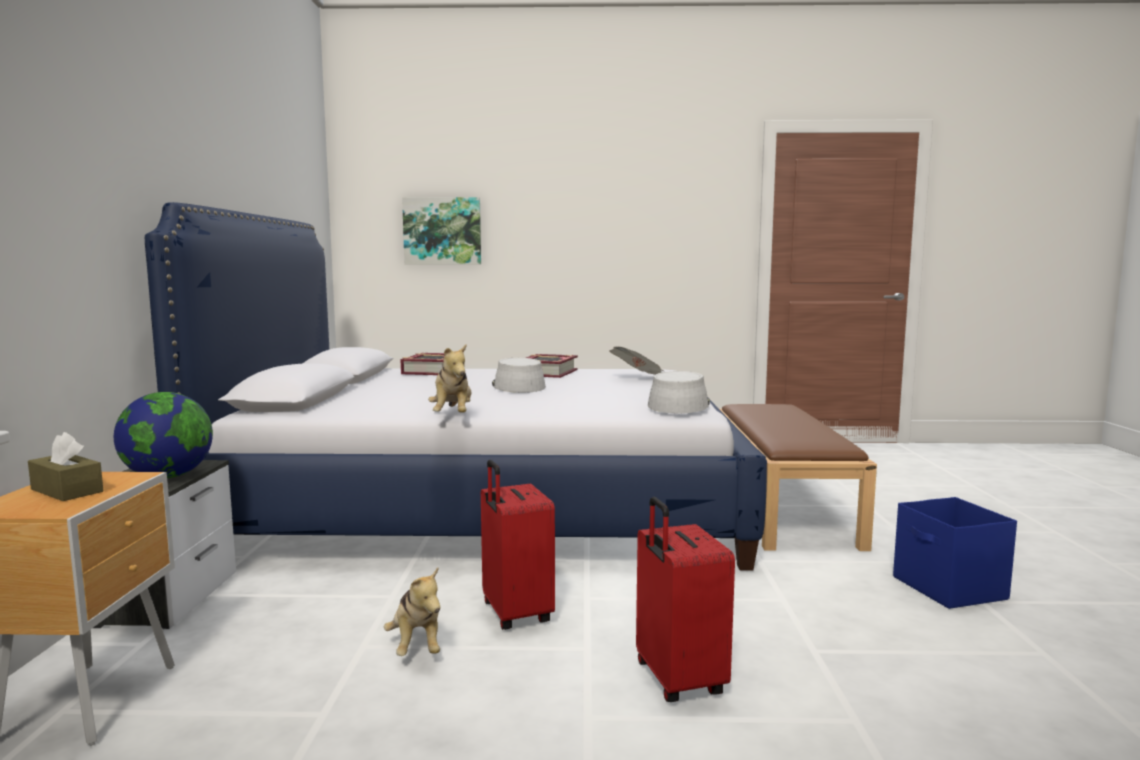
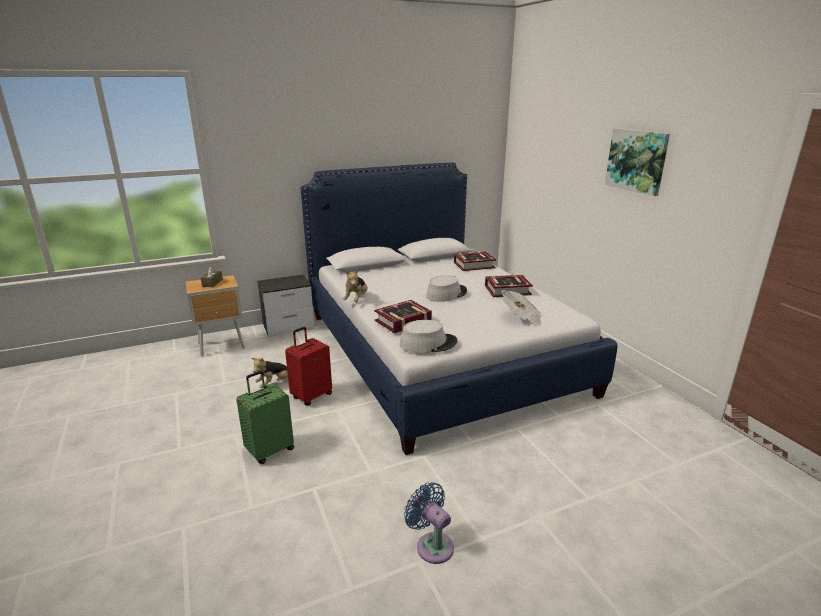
camera: 65 degrees right, 15 degrees up
(168, 477) = (283, 284): globe -> none
(442, 231) = (548, 168): picture -> picture (637, 160)
(453, 416) = (356, 299): plush toy -> plush toy turned 45 degrees counterclockwise
(592, 404) = (403, 321): none -> book
(677, 680) = (270, 450): red suitcase -> green suitcase
(778, 504) = (541, 451): brown bench -> none
(949, 589) = (432, 545): blue storage box -> blue fan

